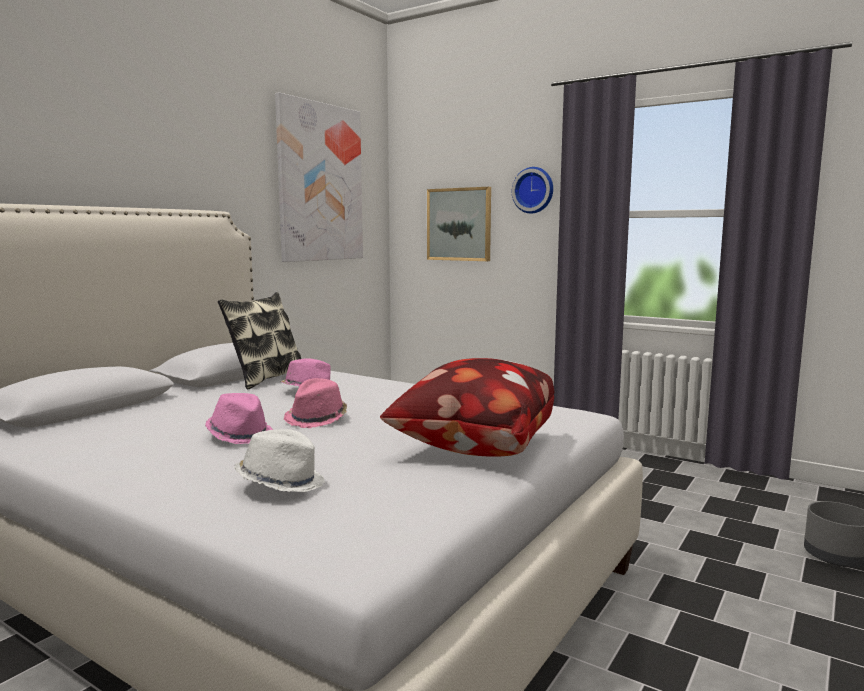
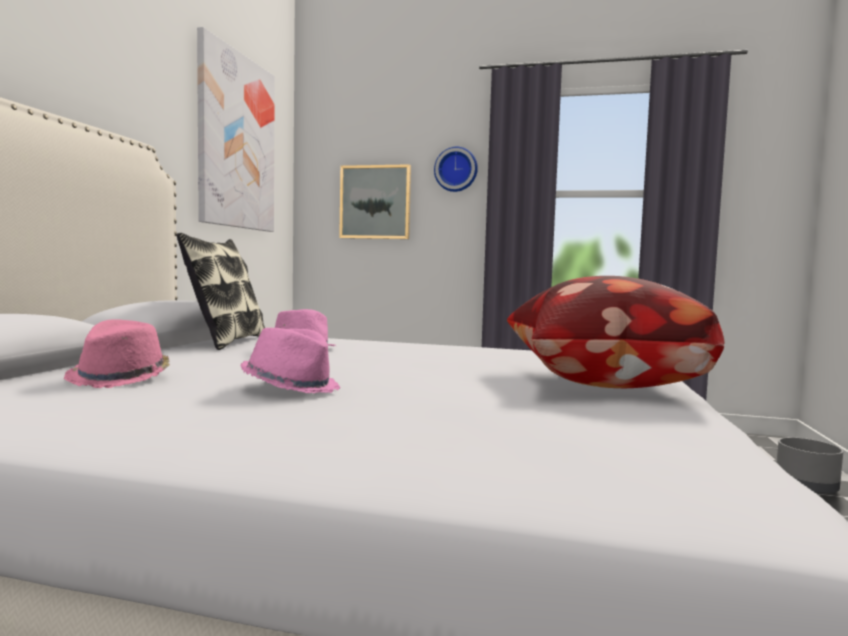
camera: 20 degrees left, 5 degrees down
(281, 482) = (459, 427): white hat -> none
(317, 419) = (365, 369): pink hat -> pink hat (121, 378)

